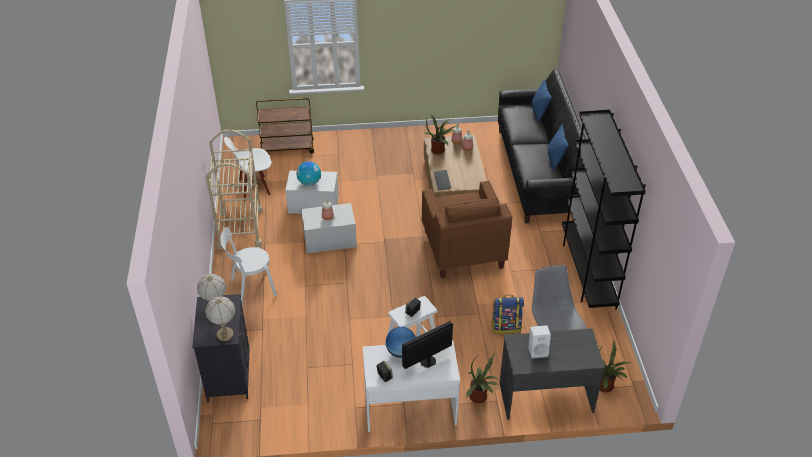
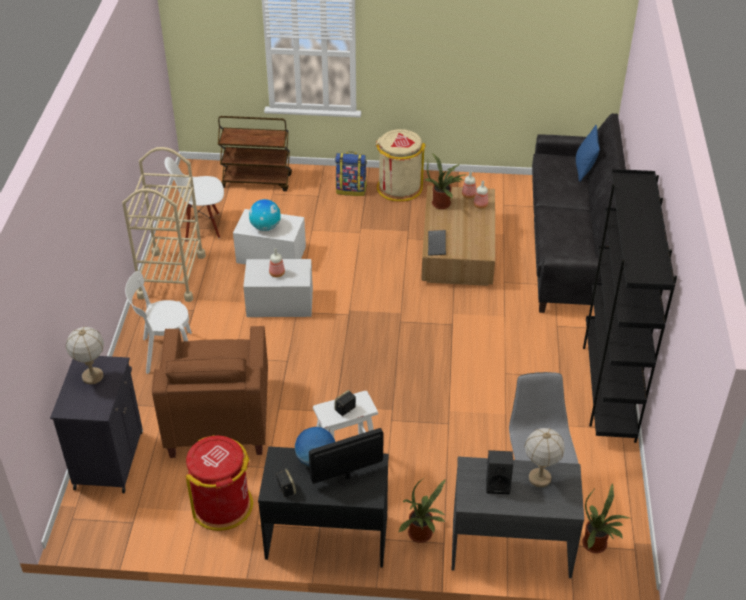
camera: 10 degrees right, 0 degrees up
(225, 334) = (95, 407): table lamp -> table lamp (540, 478)
(326, 397) = (223, 505): none -> red trash can
(398, 141) = (399, 188): none -> beige trash can
(409, 408) = (326, 536): white desk -> black desk
(462, 249) = (448, 336): brown armchair -> brown armchair (218, 418)
(506, 326) = (480, 445): backpack -> backpack (351, 190)
(538, 351) = (498, 484): white speaker -> black speaker
(555, 160) = (591, 233): blue pillow -> none

